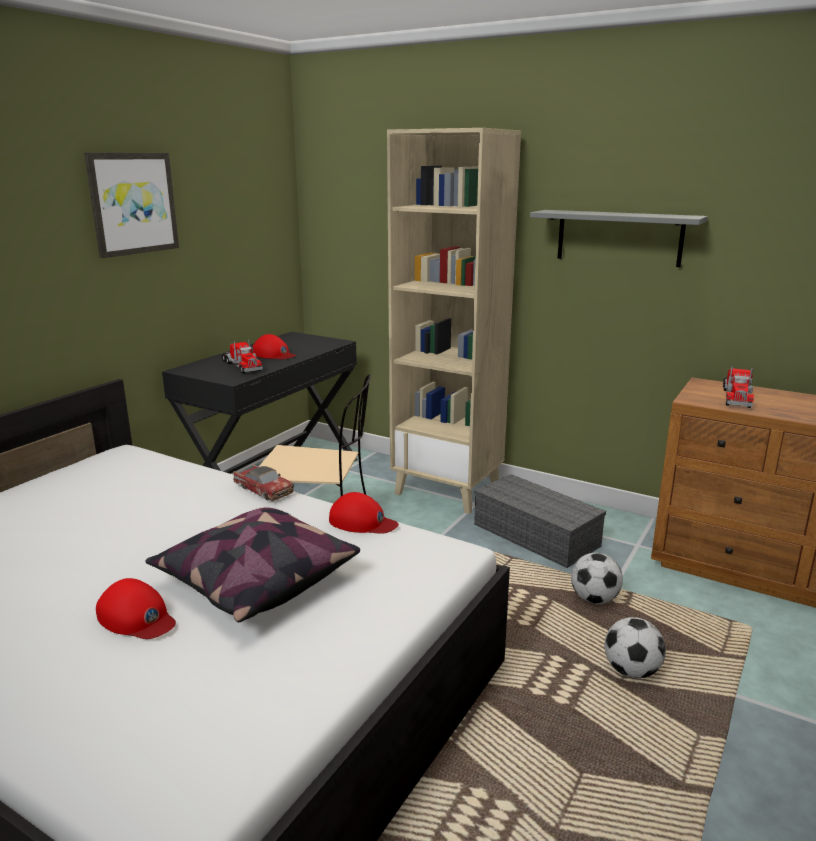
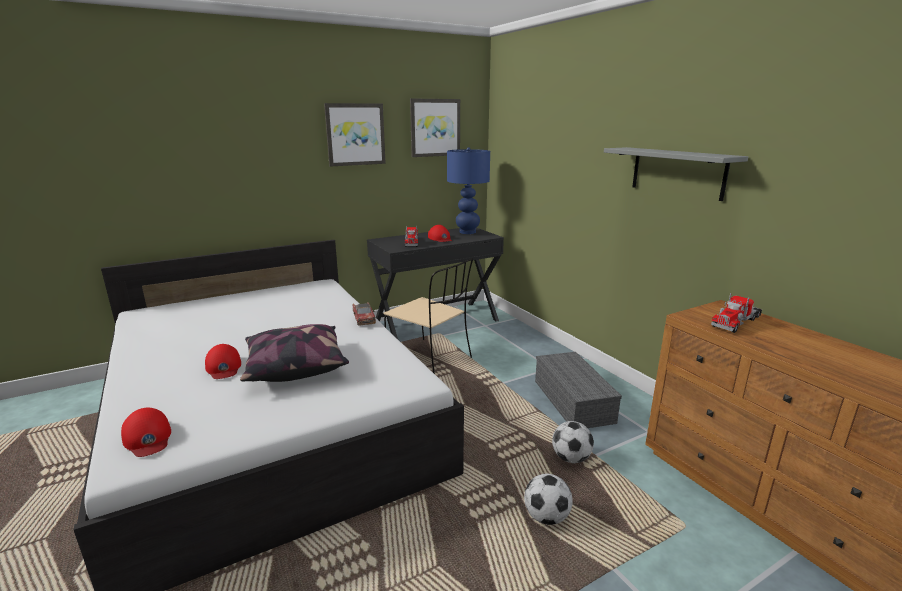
camera: 30 degrees right, 0 degrees up
(236, 189) = (435, 127): none -> picture
(297, 340) = (467, 232): none -> blue table lamp
(362, 522) = (392, 350): red cap -> red cap (148, 438)
(448, 490) = (540, 354): beige bookcase -> none

